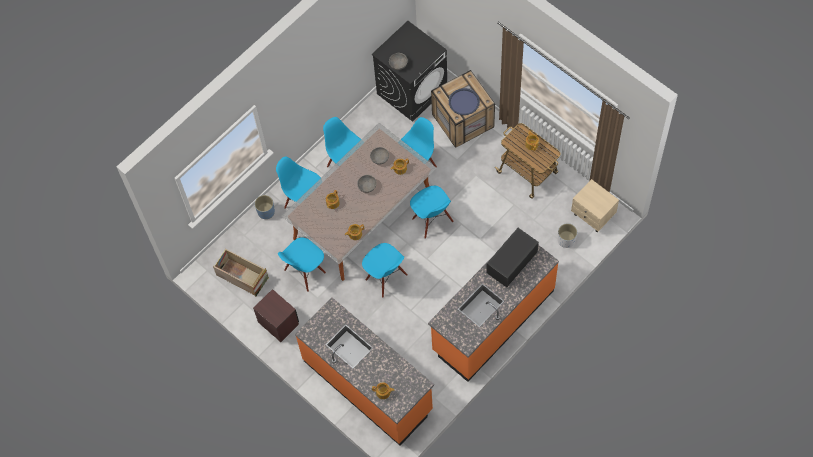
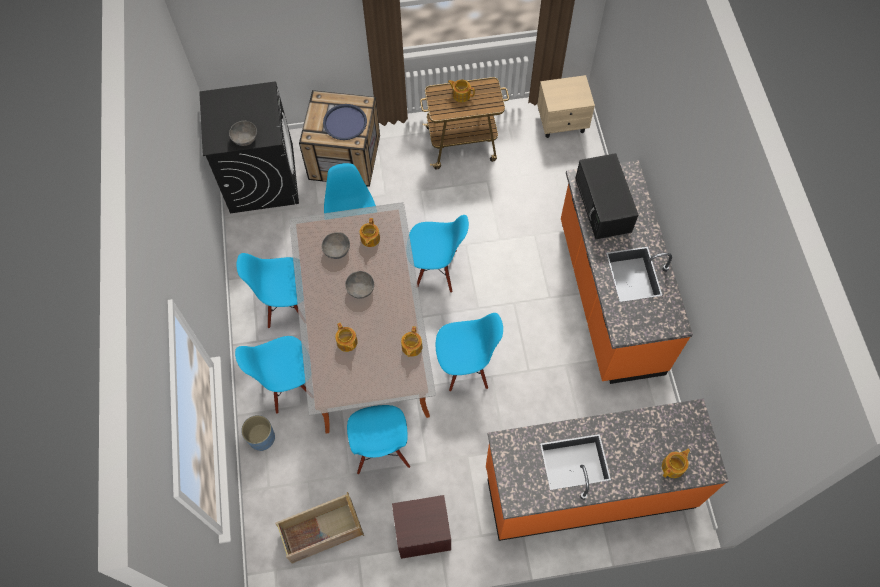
camera: 55 degrees left, 0 degrees up
(566, 240) = (570, 164): white planter -> none

